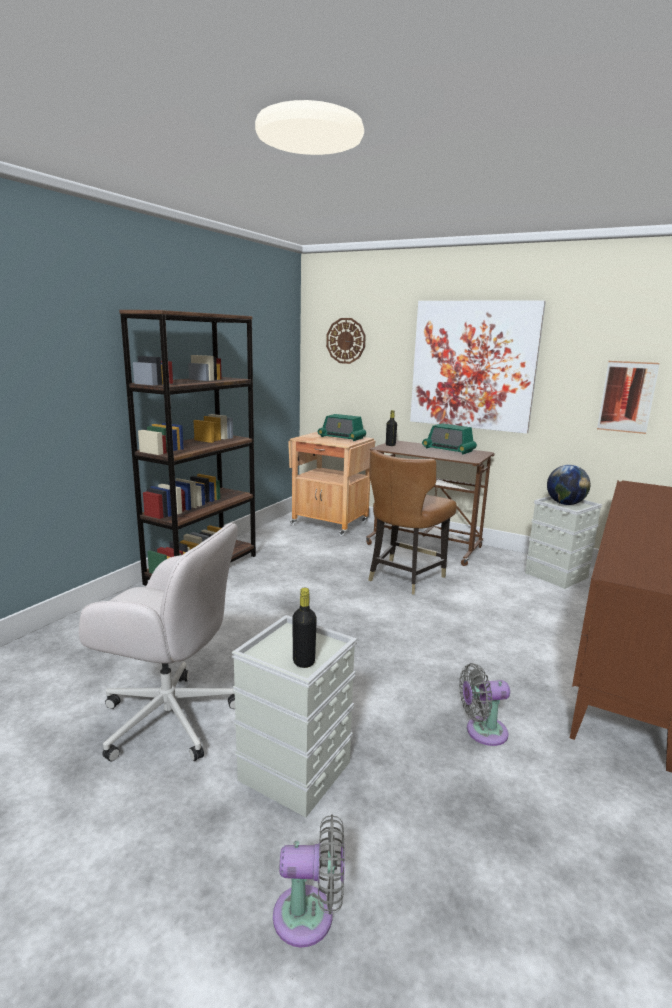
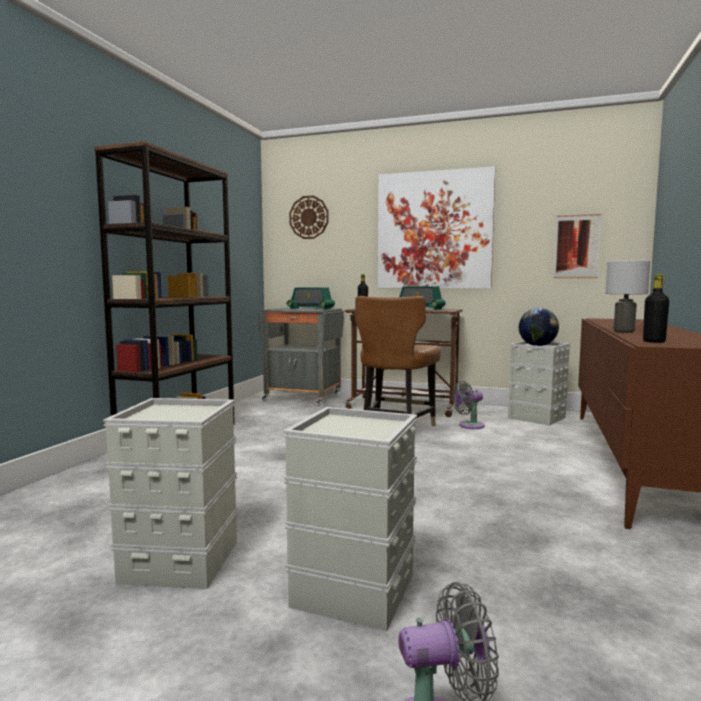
camera: 10 degrees left, 10 degrees down
(168, 719) = (181, 562): white office chair -> grey storage box
(303, 662) = (369, 434): black bottle -> black bottle (654, 342)
(330, 524) = (303, 398): brown cart -> grey cart
(482, 731) = (538, 533): grey fan -> grey fan (468, 426)
(622, 532) = (622, 332): none -> white table lamp

